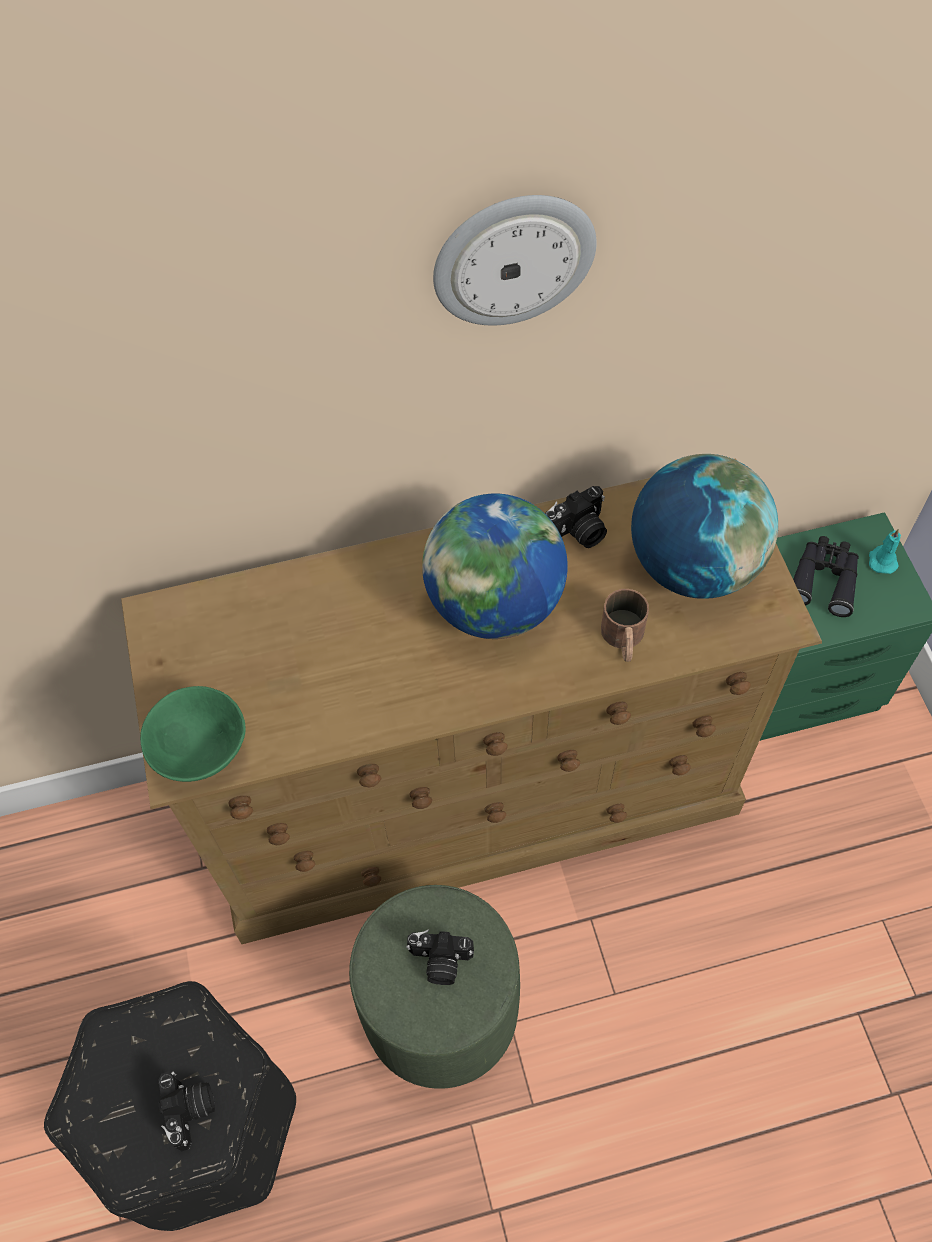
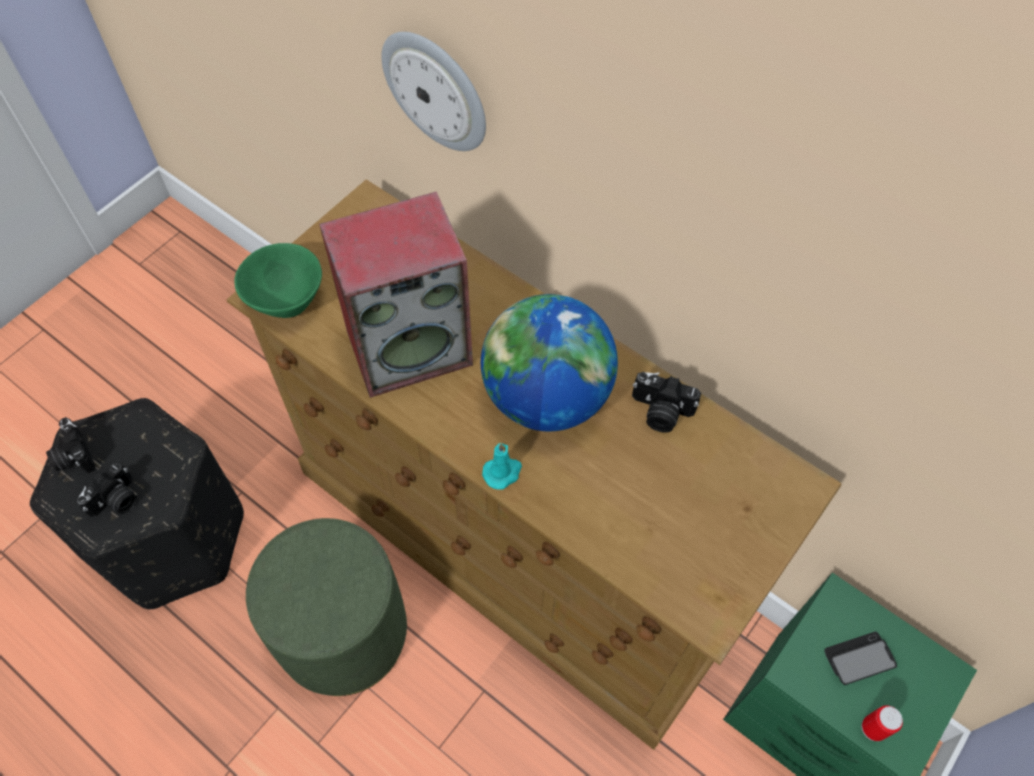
camera: 50 degrees right, 0 degrees up
(351, 677) = (410, 346): none -> speaker
(440, 962) = (323, 587): camera -> camera (73, 456)
(513, 259) = (705, 125): wall clock -> wall clock (436, 90)
(623, 639) = (590, 506): brown mug -> none
(693, 565) = (705, 515): globe -> none
(824, 579) = (859, 658): black binoculars -> phone
(882, 560) = (925, 697): turquoise candle -> turquoise candle (503, 472)
(882, 610) = (873, 728): none -> can

